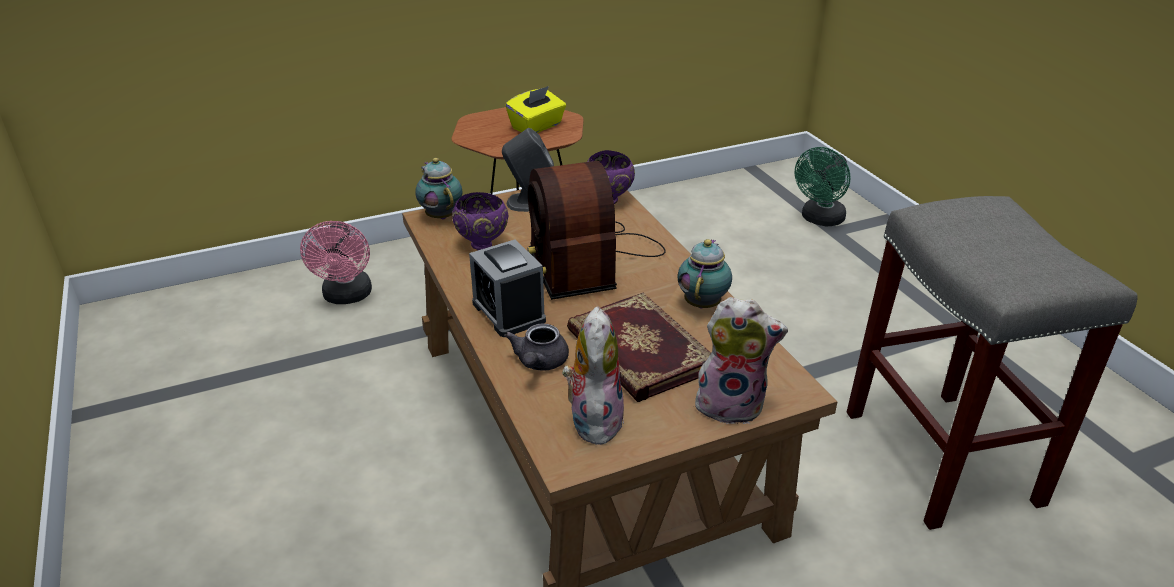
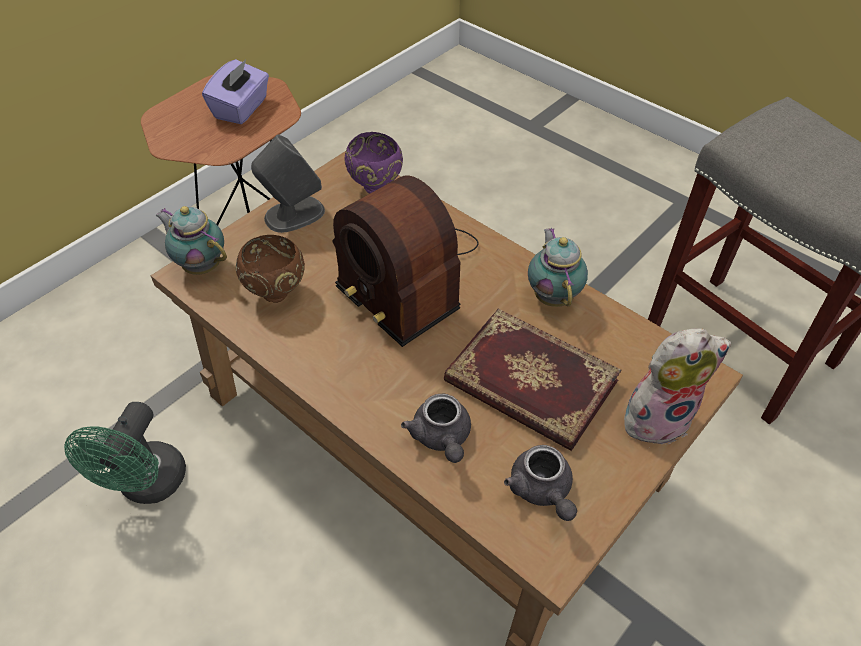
camera: 25 degrees left, 15 degrees up
(347, 297) = (77, 362): pink fan -> none
(483, 245) = (277, 293): purple bowl -> brown bowl
(508, 312) = (365, 379): alarm clock -> none
(537, 127) = (241, 108): yellow tissue box -> purple tissue box
(593, 419) = (542, 491): plush toy -> grey teapot
(819, 220) = (513, 116): green fan -> green fan (148, 486)

